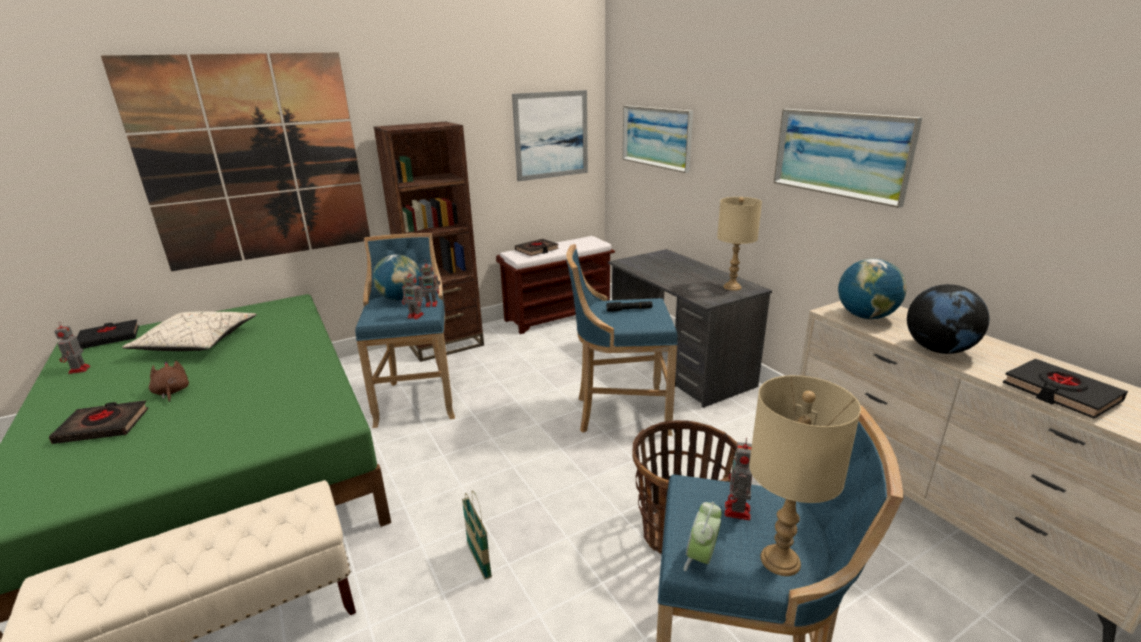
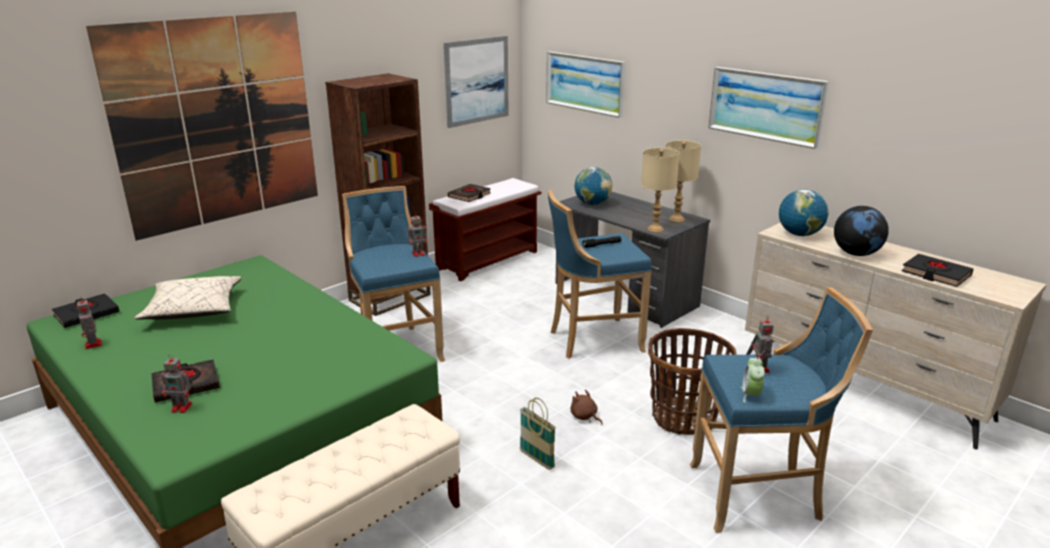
camera: 15 degrees left, 0 degrees up
(171, 392) = (220, 352): brown plush toy -> brown plush toy (584, 417)
(400, 299) = (383, 251): globe -> globe (592, 204)
(416, 316) = (413, 265): toy robot -> toy robot (183, 407)
(780, 560) = (797, 389): beige table lamp -> beige table lamp (655, 229)

